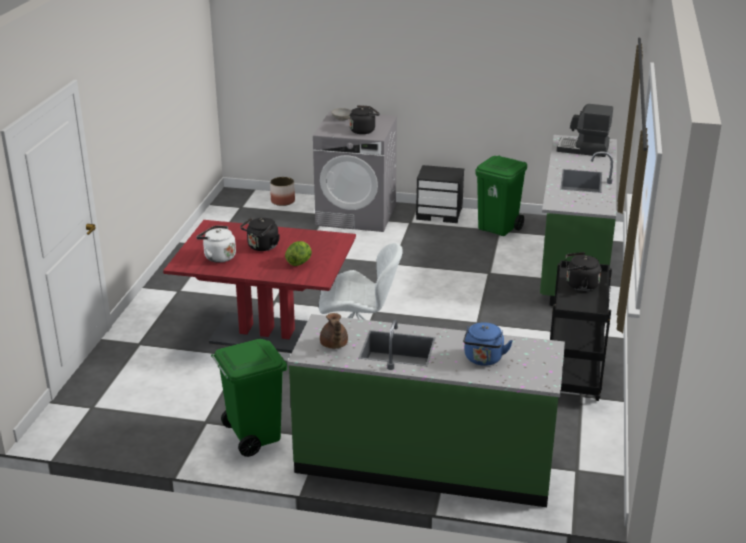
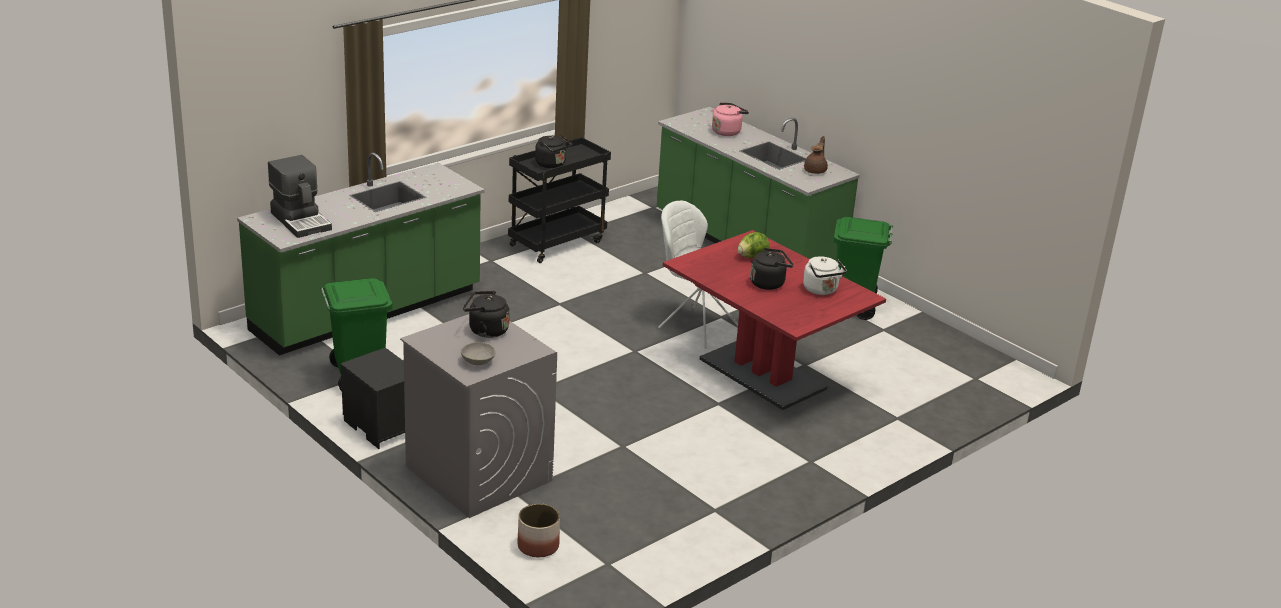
camera: 145 degrees left, 0 degrees up
(483, 359) = (727, 131): blue kettle -> pink kettle

